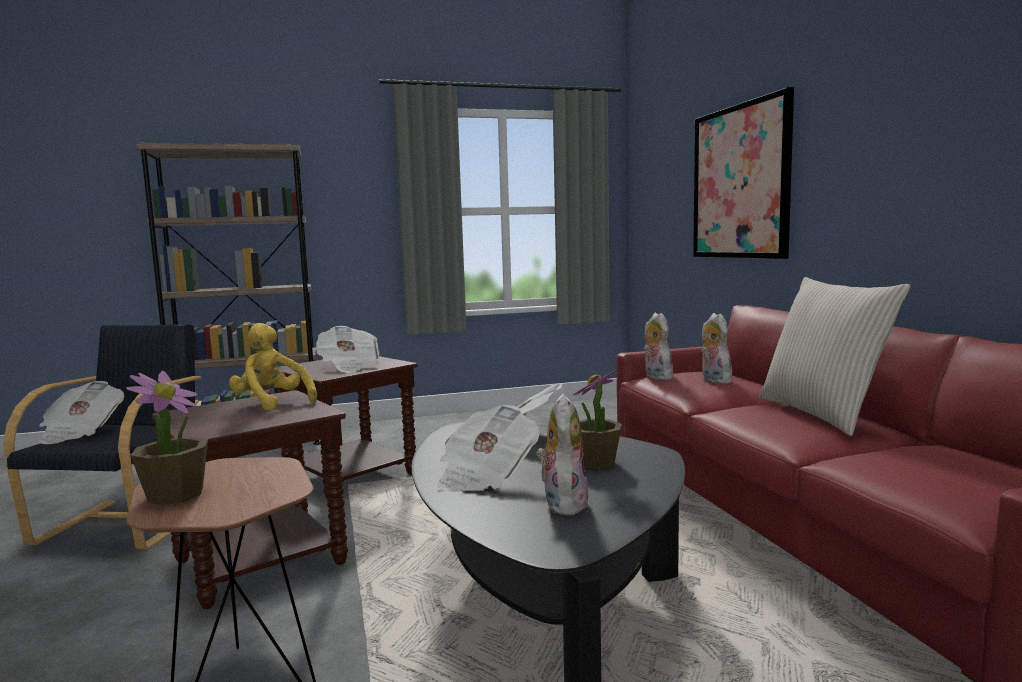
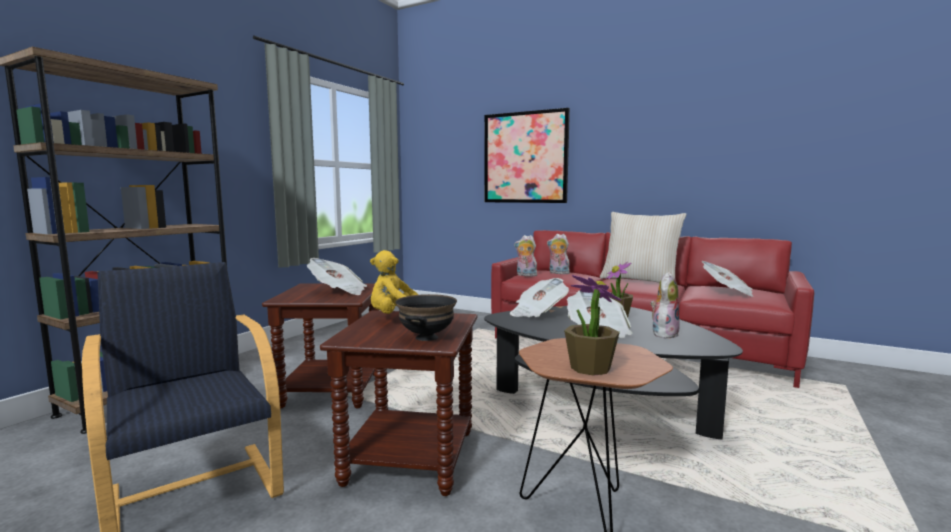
camera: 45 degrees left, 0 degrees up
(81, 432) = (148, 398): newspaper -> newspaper (727, 292)
(216, 426) = (427, 337): none -> black bowl
(563, 503) = (663, 333): plush toy -> plush toy turned 75 degrees clockwise

